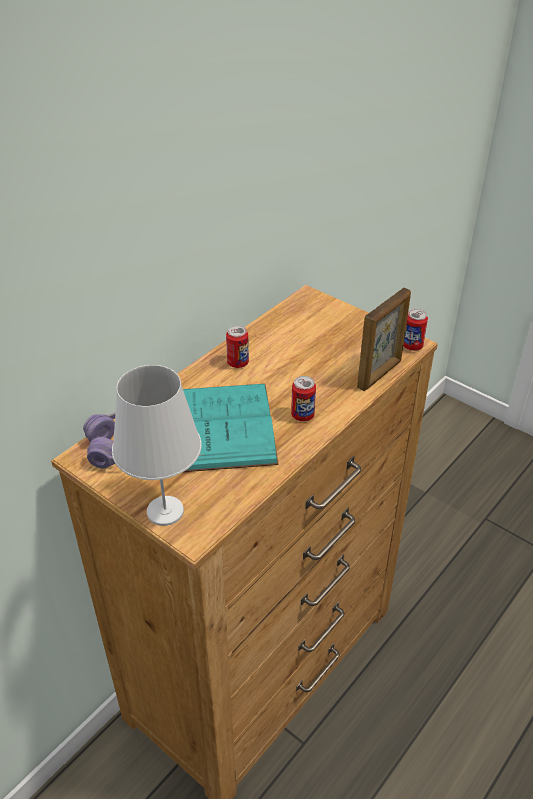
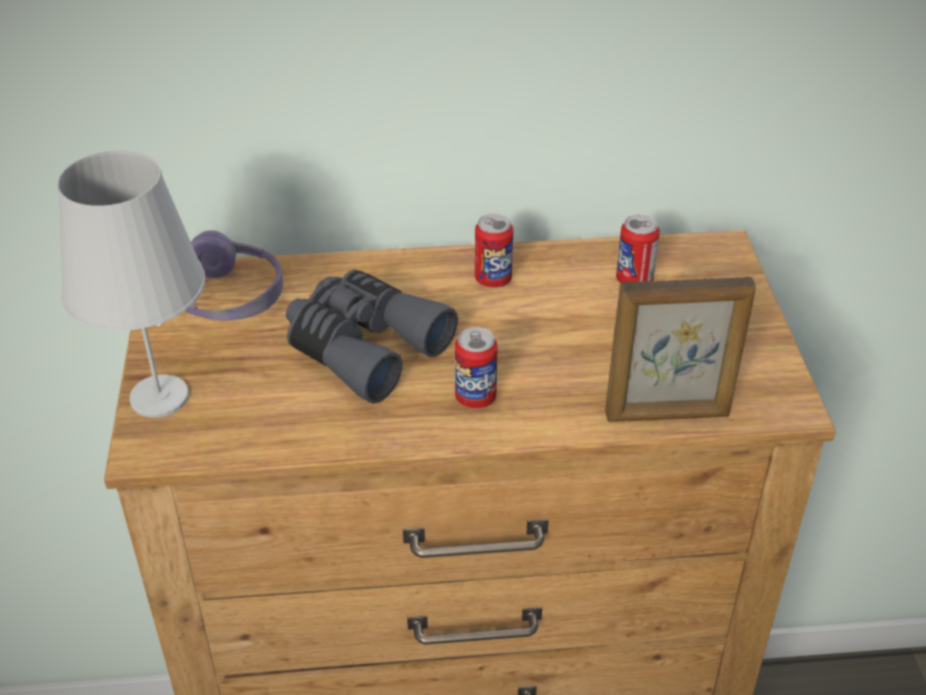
camera: 45 degrees right, 0 degrees up
(225, 426) = (363, 347): turquoise book -> grey binoculars
(412, 346) = (782, 408): can -> can (634, 280)

